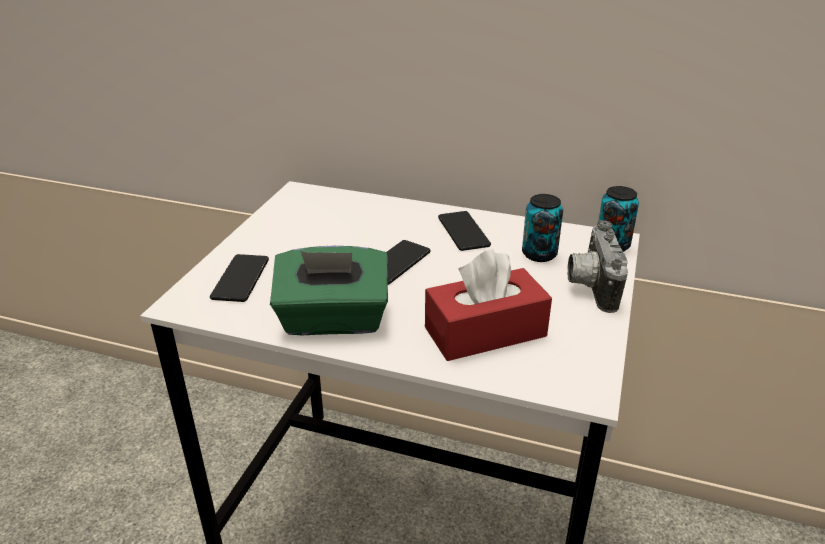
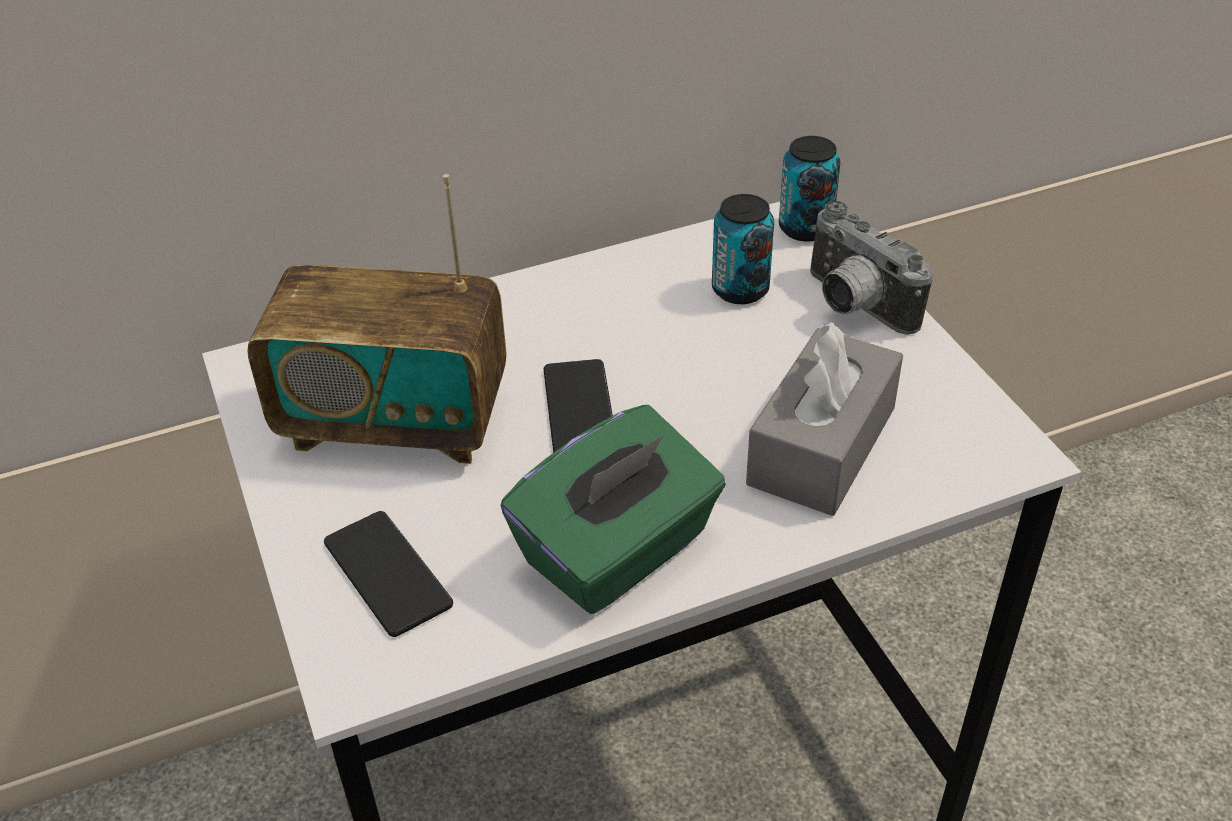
camera: 40 degrees left, 10 degrees up
(319, 232) = (395, 422): none -> radio
(463, 231) = (601, 305): phone -> none
(485, 332) = (822, 446): red tissue box -> grey tissue box

